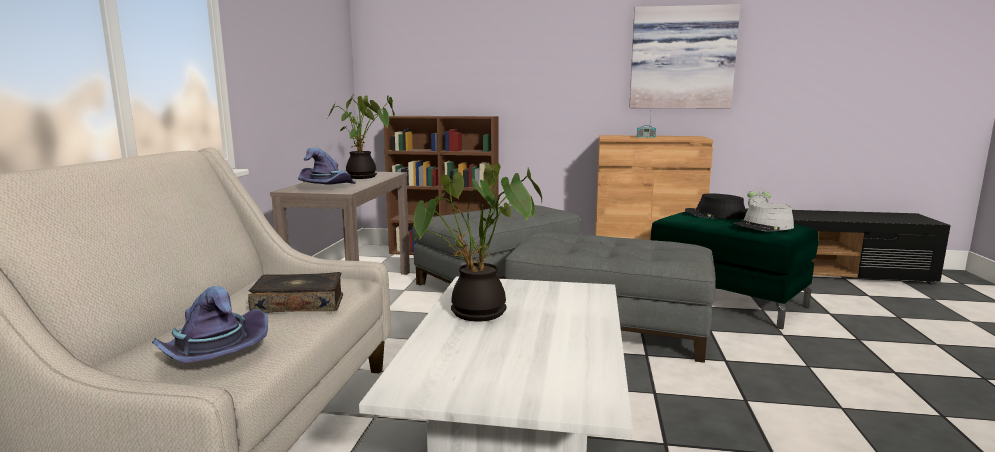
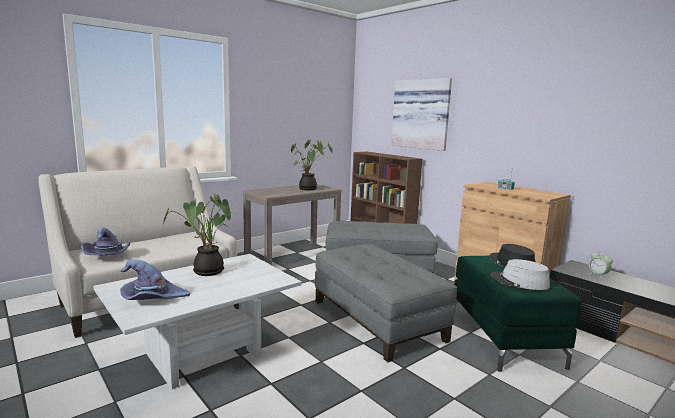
camera: 40 degrees right, 0 degrees up
(299, 304) = (173, 246): book -> none
(328, 188) = (270, 192): purple hat -> purple hat (153, 298)
(682, 58) = (558, 124): picture -> picture (422, 114)

